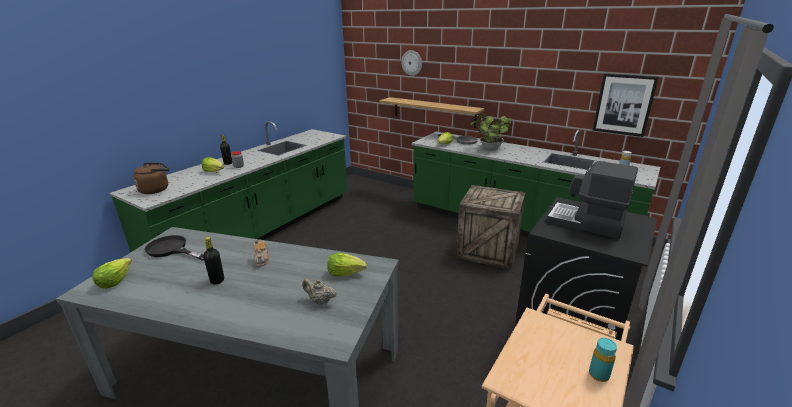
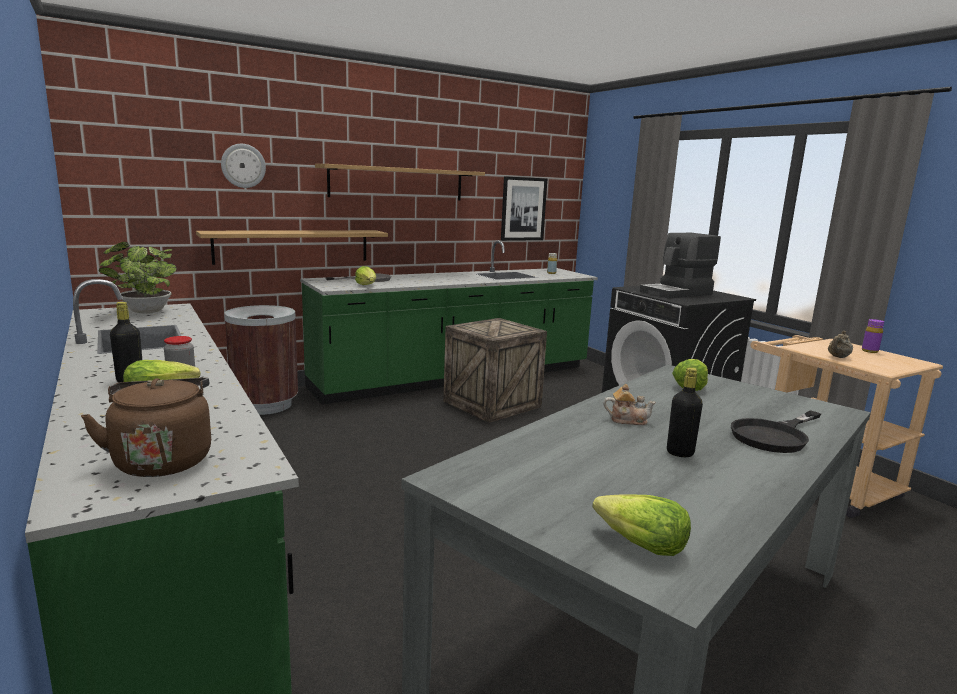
camera: 65 degrees left, 10 degrees down
(171, 249) = (529, 482): black frying pan -> black frying pan (775, 436)
(320, 301) = (754, 406): beige teapot -> beige teapot (838, 357)
(398, 196) = (265, 405): none -> brown trash can
(489, 148) = (419, 280): potted plant -> potted plant (144, 312)
(502, 76) = (397, 183): none -> shelf
(598, 375) = (869, 351): turquoise bottle -> purple bottle

